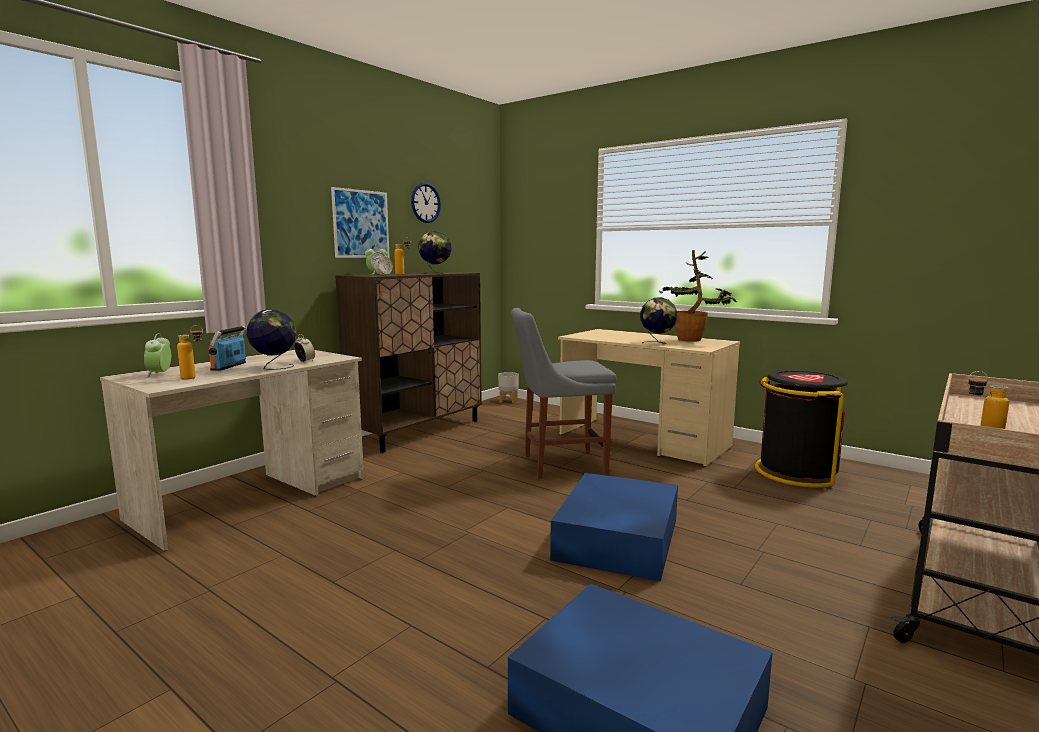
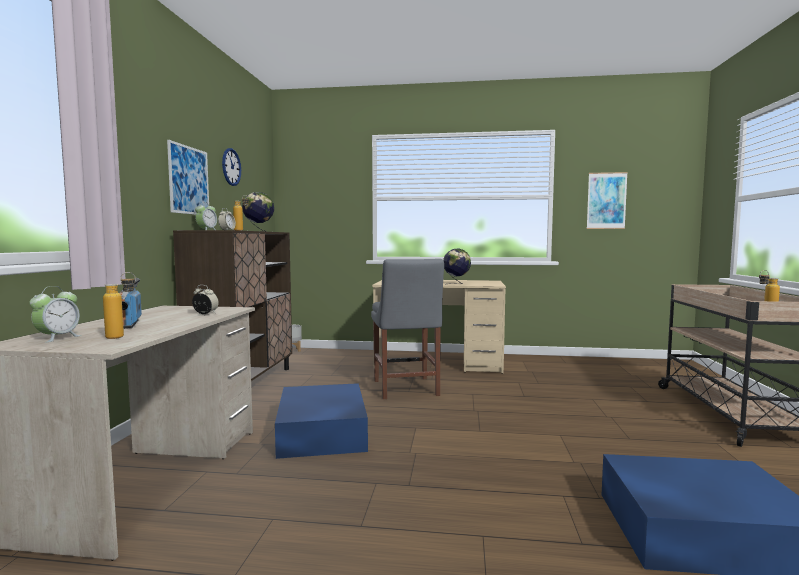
camera: 30 degrees left, 5 degrees down
(160, 374) = (57, 338): alarm clock -> alarm clock turned 120 degrees counterclockwise
(274, 367) = (190, 320): globe -> none
(559, 464) = (406, 389): grey chair -> grey chair turned 60 degrees counterclockwise
(616, 539) = (523, 431): blue storage box -> blue storage box (321, 432)
(693, 340) = (473, 281): potted plant -> none
(796, 472) = (556, 367): black trash can -> none
(928, 226) = (606, 200): none -> picture

